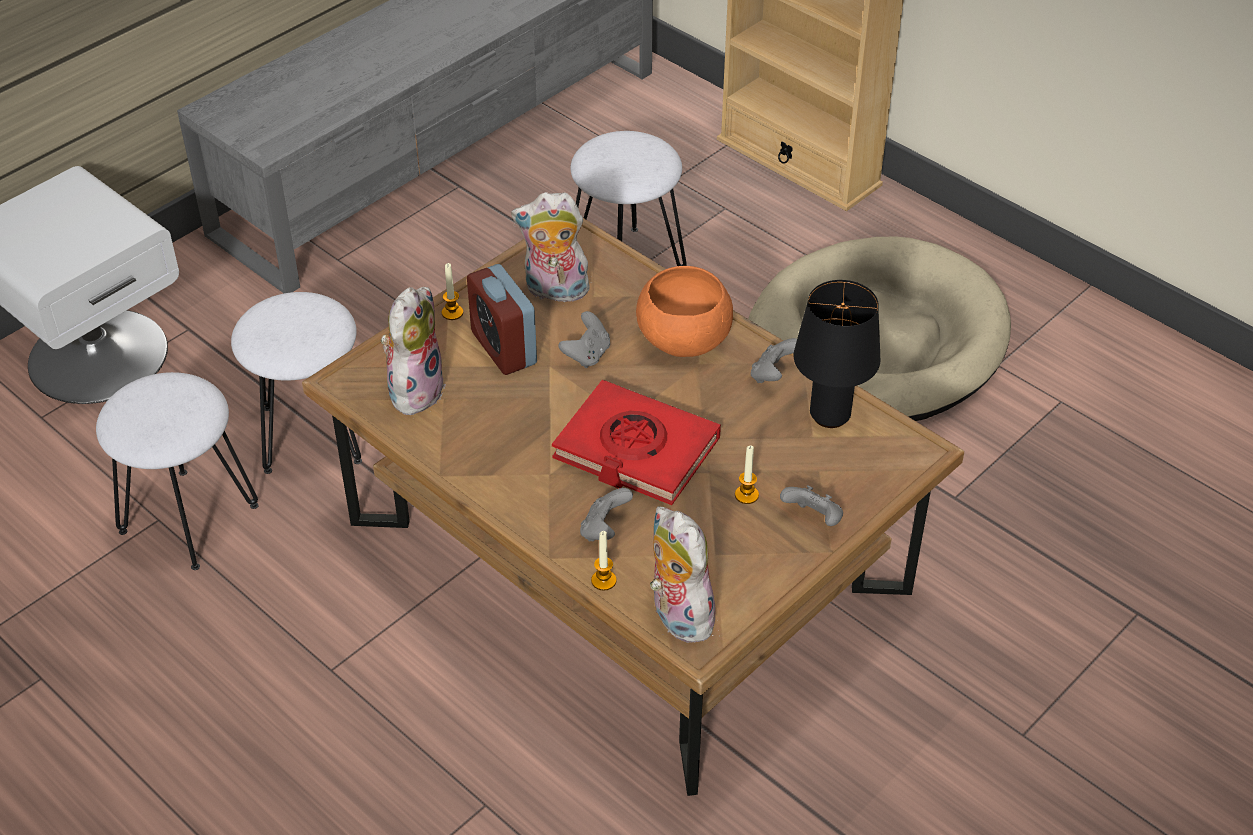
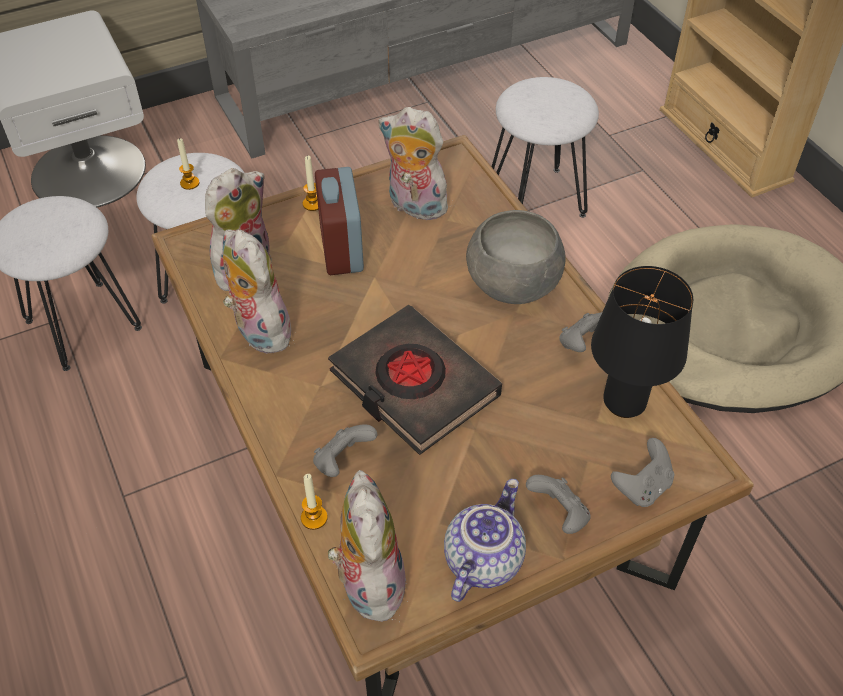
camera: 20 degrees right, 5 degrees up
(464, 442) = (258, 331): none -> plush toy
(587, 355) = (414, 275): grey game controller -> grey game controller (642, 487)
(635, 450) = (413, 385): red book -> black book
(684, 338) = (513, 282): orange bowl -> grey bowl
(746, 495) = (501, 466): candle -> candle (190, 183)
(765, 570) = (481, 559): none -> teapot

